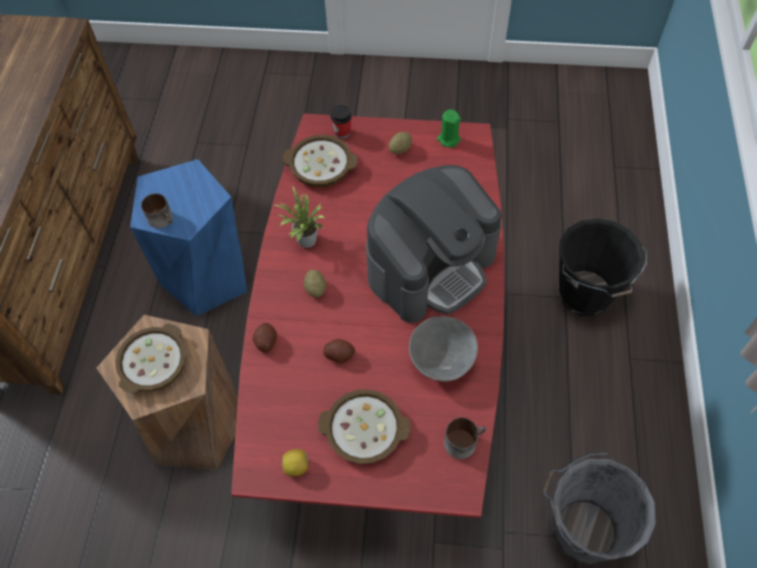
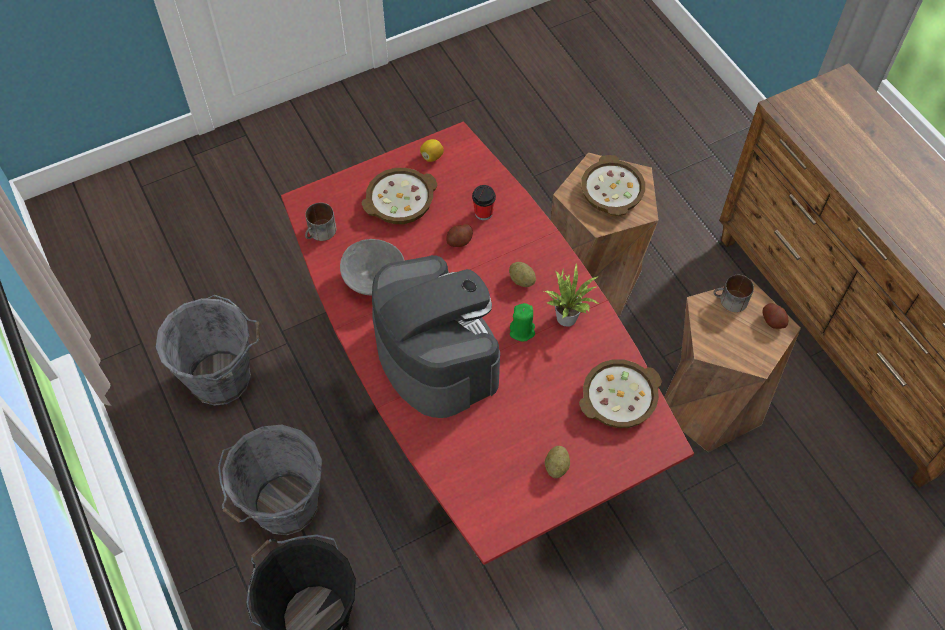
camera: 145 degrees right, 0 degrees up
(206, 276) = (709, 403): blue stool -> brown stool
(266, 342) = (525, 220): potato -> potato (773, 321)
(342, 132) = (632, 452): cup -> cup (483, 213)
(431, 266) = (436, 355): coffee machine -> coffee machine turned 135 degrees clockwise
(448, 139) = (515, 510): green candle -> green candle (522, 331)
(574, 381) = (284, 507): none -> grey bucket

